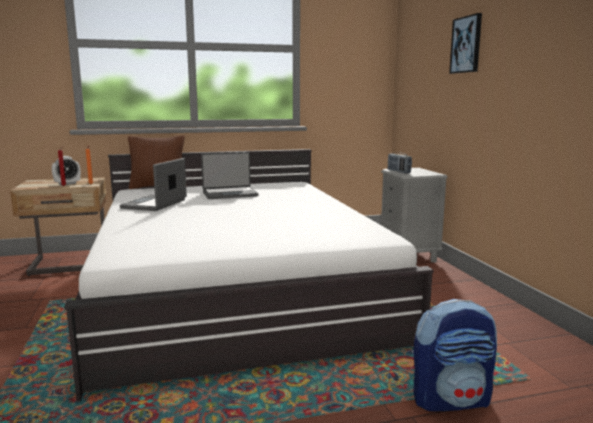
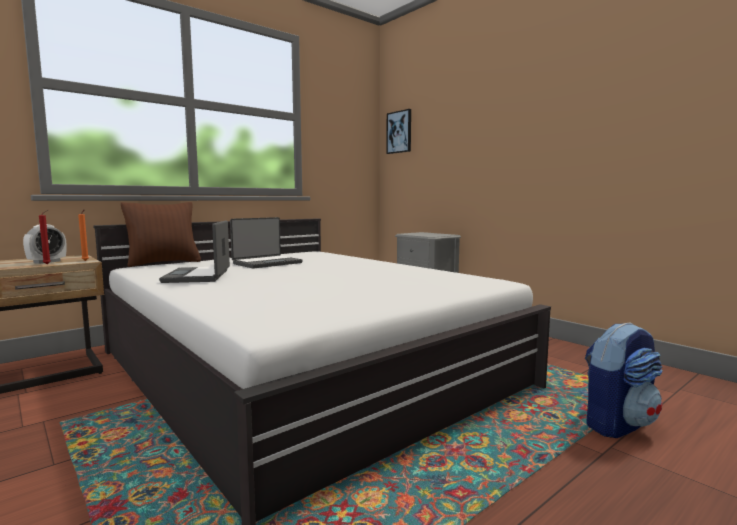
camera: 25 degrees left, 5 degrees down
(398, 172) = (416, 234): radio -> none
(466, 44) = (473, 118): picture -> picture (399, 132)

